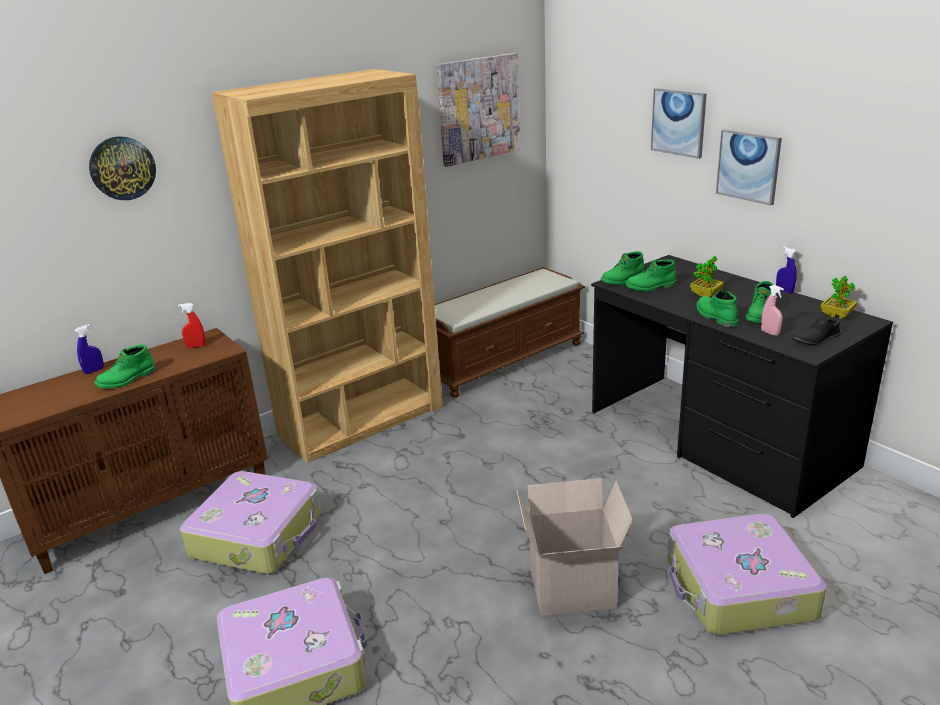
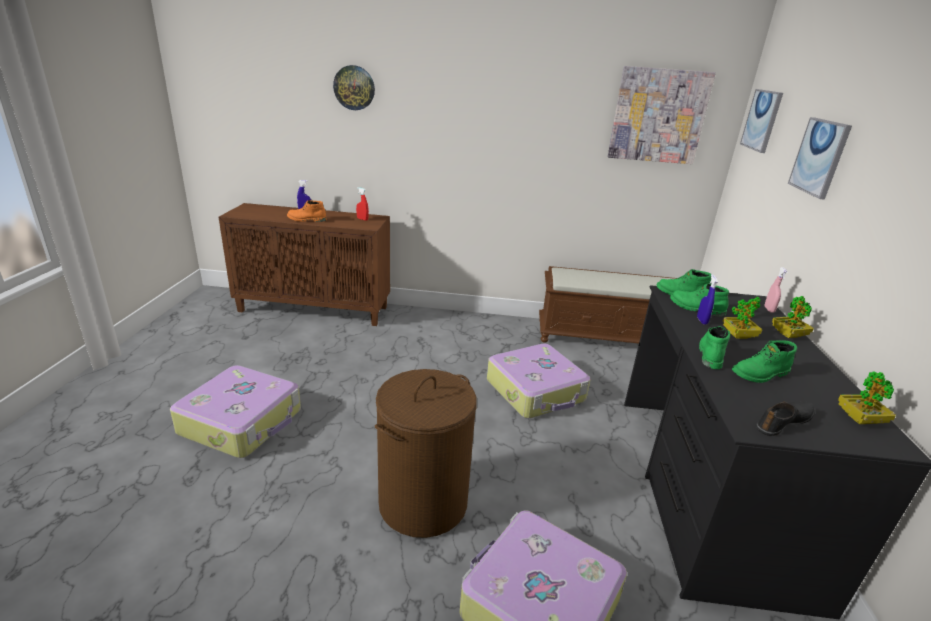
camera: 40 degrees right, 0 degrees up
(127, 380) = (306, 220): green boot -> orange boot
(258, 535) = (330, 349): suitcase -> suitcase (536, 391)
(362, 420) = (468, 324): brown bookcase -> none
(571, 591) = (423, 502): cardboard box -> brown laundry basket
(726, 278) = (788, 334): none -> potted plant
(748, 166) = (860, 216): picture -> picture (762, 120)
(770, 333) = (741, 391): pink spray bottle -> pink spray bottle (769, 309)
(784, 291) = (836, 371): blue spray bottle -> blue spray bottle (701, 321)
(815, 339) = (784, 422): black shoe -> black shoe turned 135 degrees clockwise

